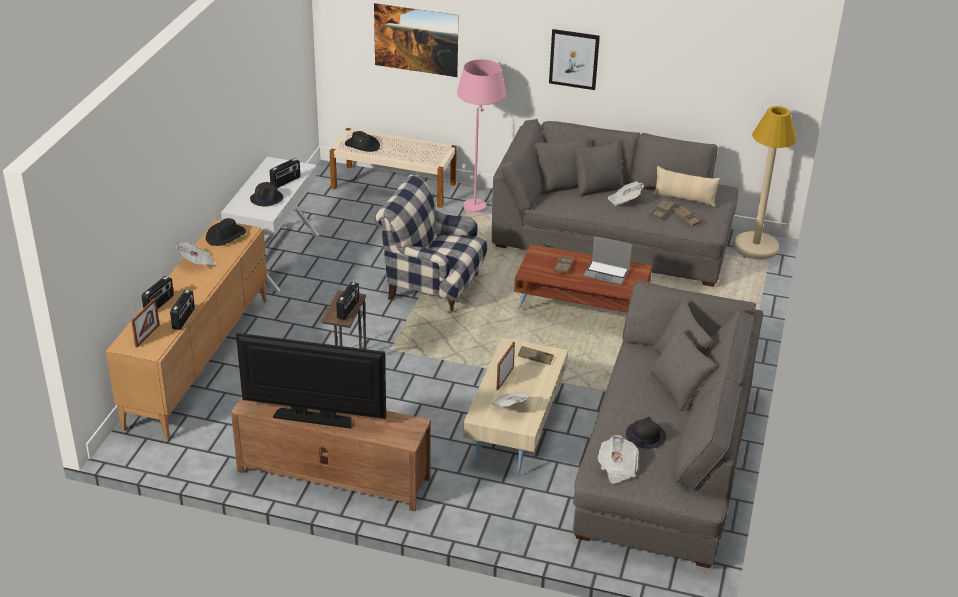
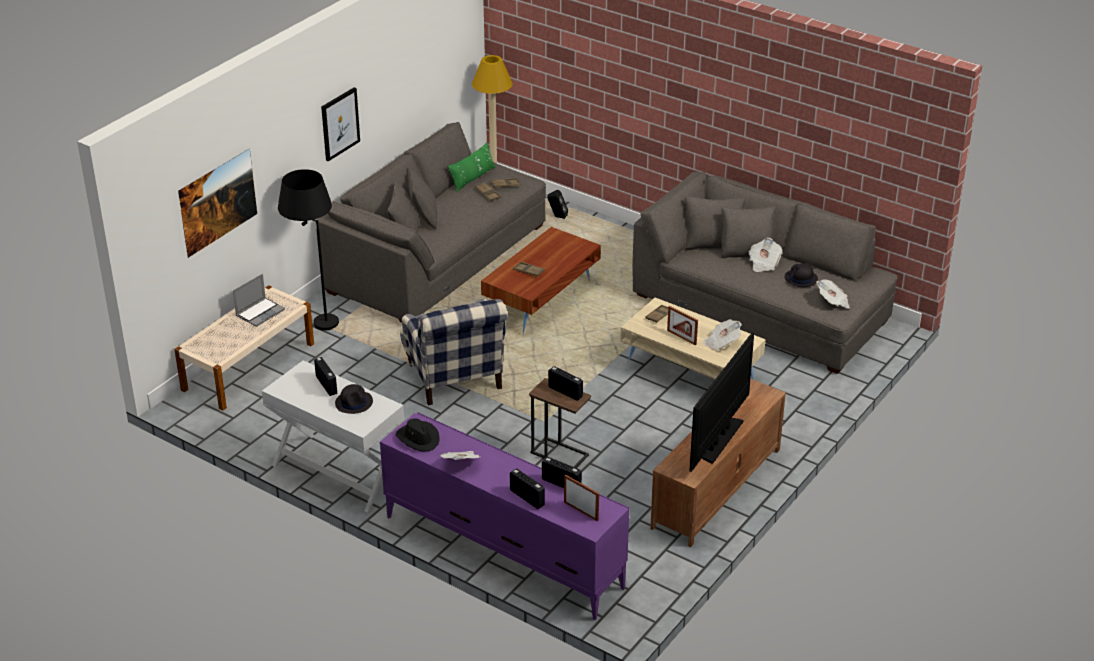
camera: 70 degrees left, 0 degrees up
(198, 360) = (501, 552): brown cabinet -> purple cabinet
(362, 145) = (223, 344): black hat -> none
(432, 287) = (454, 377): armchair -> armchair turned 60 degrees counterclockwise
(478, 200) = (315, 318): pink floor lamp -> black floor lamp
(607, 273) = (551, 251): laptop -> laptop (260, 312)
(624, 201) = (458, 208): newspaper -> newspaper (763, 263)
(684, 198) = (472, 178): beige pillow -> green pillow
(738, 293) = (557, 217): none -> black speaker

